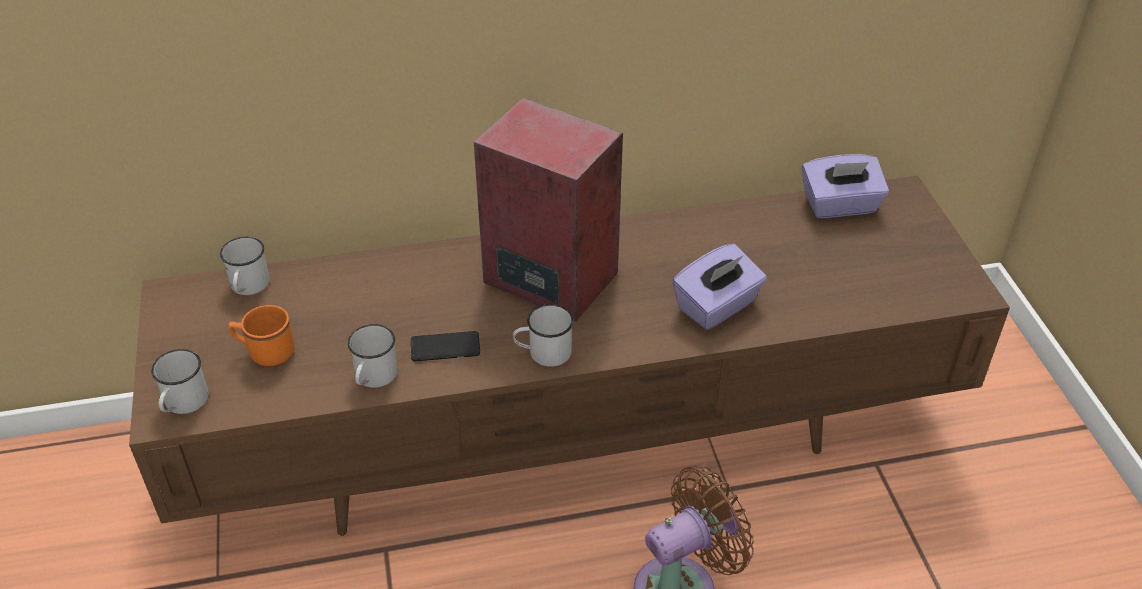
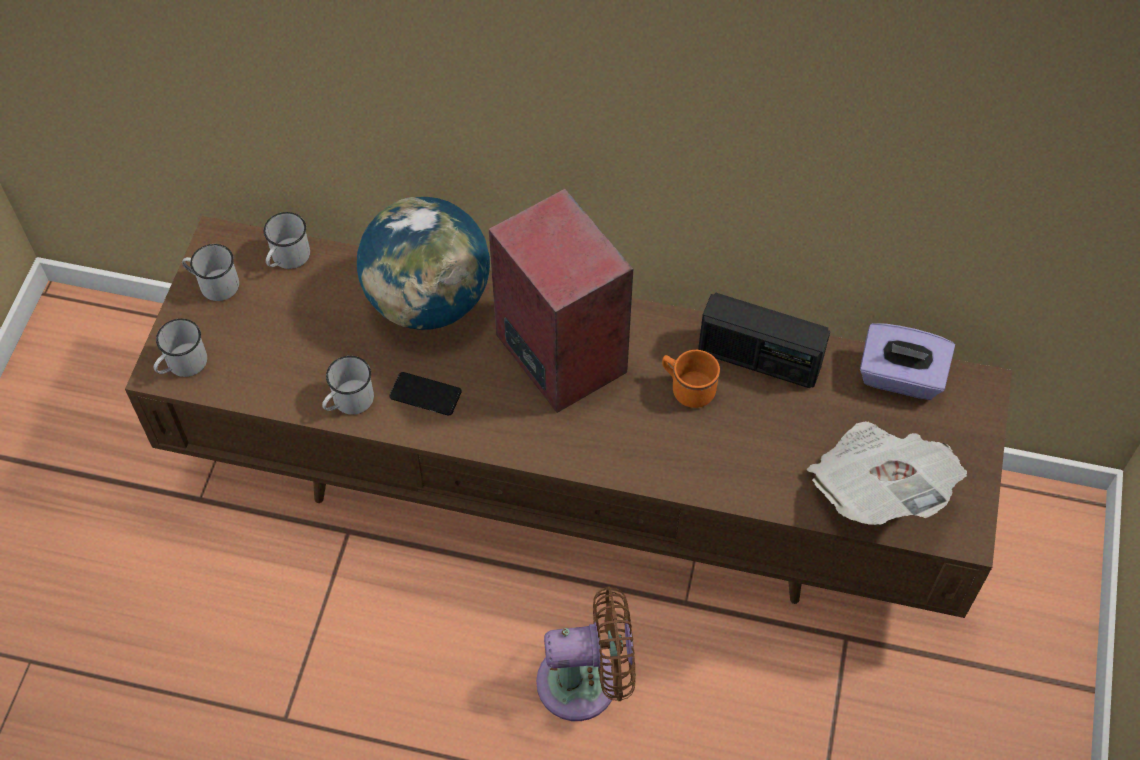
camera: 25 degrees right, 15 degrees up
(265, 352) = (271, 337): orange mug -> orange mug (687, 388)
(405, 277) = (428, 301): none -> globe
(543, 353) = (508, 435): white mug -> white mug (213, 284)
(717, 306) = (699, 449): purple tissue box -> none
(721, 229) = (759, 359): none -> radio
(881, 284) = (878, 488): none -> newspaper

